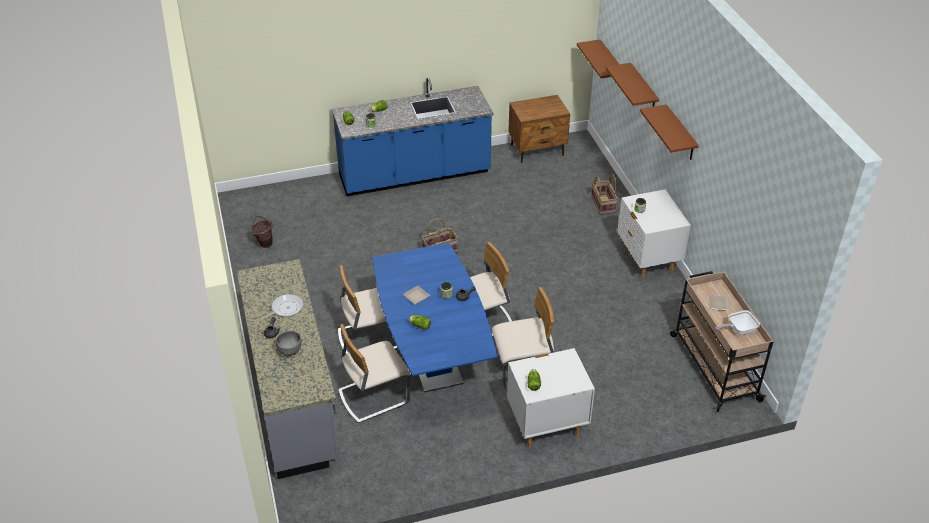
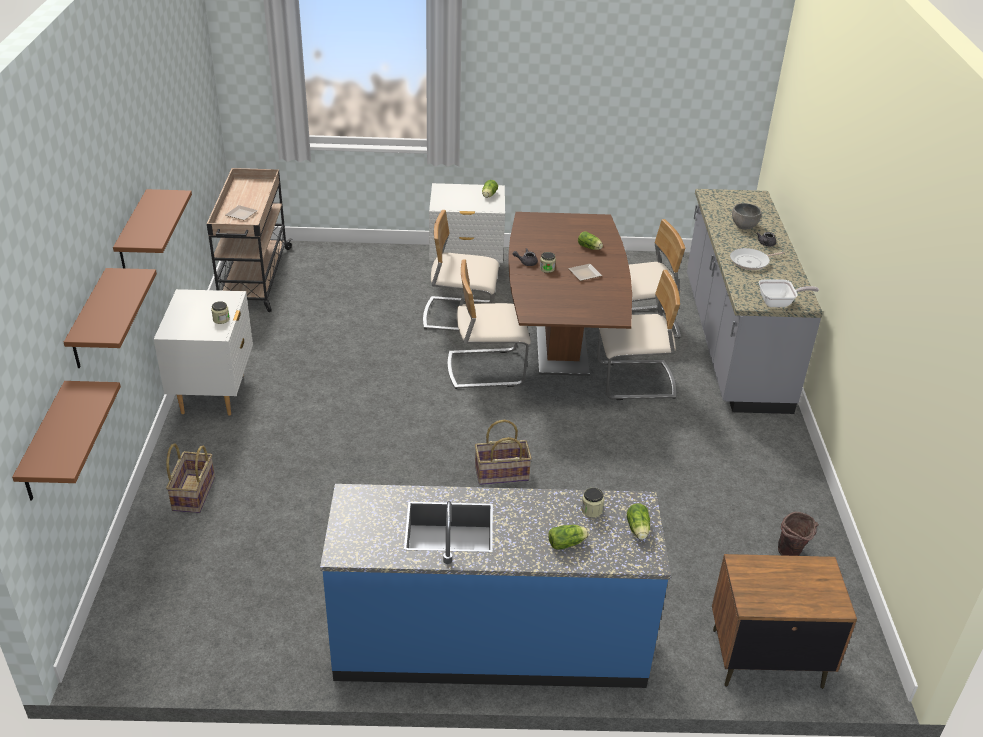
camera: 165 degrees left, 5 degrees down
(433, 359) = (561, 345): blue dining table -> brown dining table
(537, 150) = (210, 646): brown nightstand -> brown nightstand (765, 658)
(738, 330) = (248, 193): frying pan -> frying pan (779, 303)

